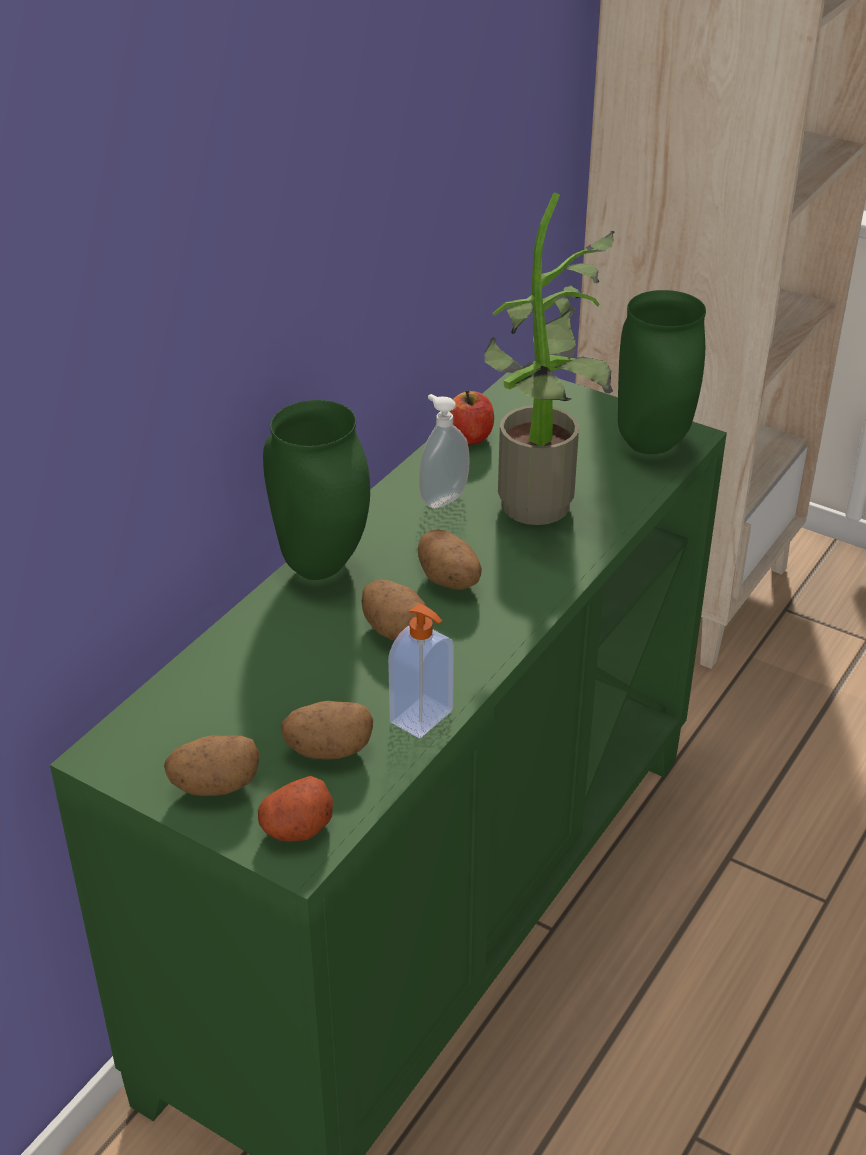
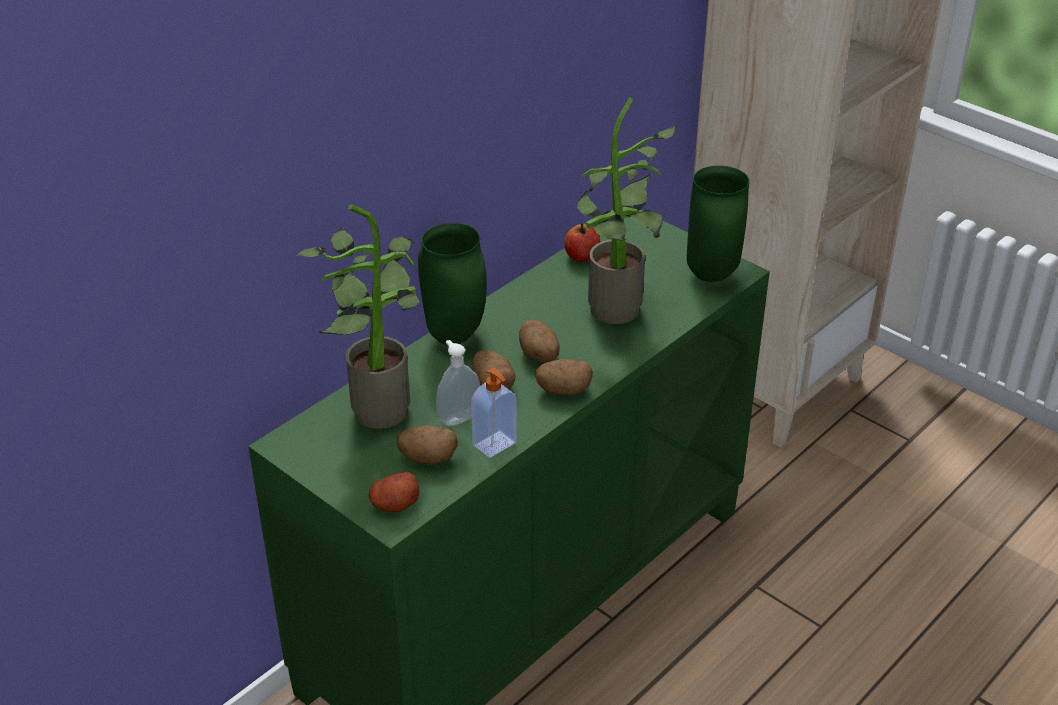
camera: 10 degrees right, 0 degrees up
(214, 785) = (349, 471): potato -> potato (563, 390)
(234, 679) = (378, 405): none -> potted plant
(442, 498) = (550, 298): soap dispenser -> soap dispenser (458, 417)

